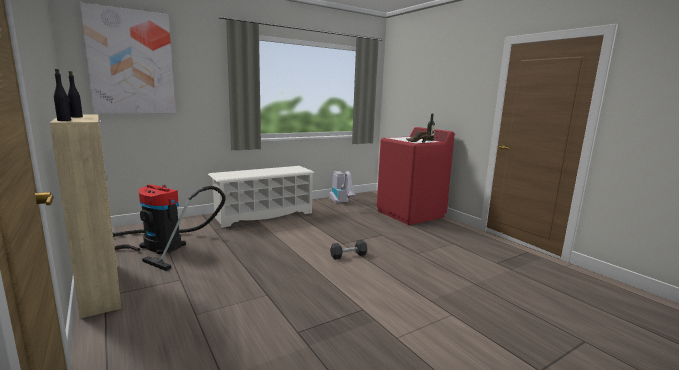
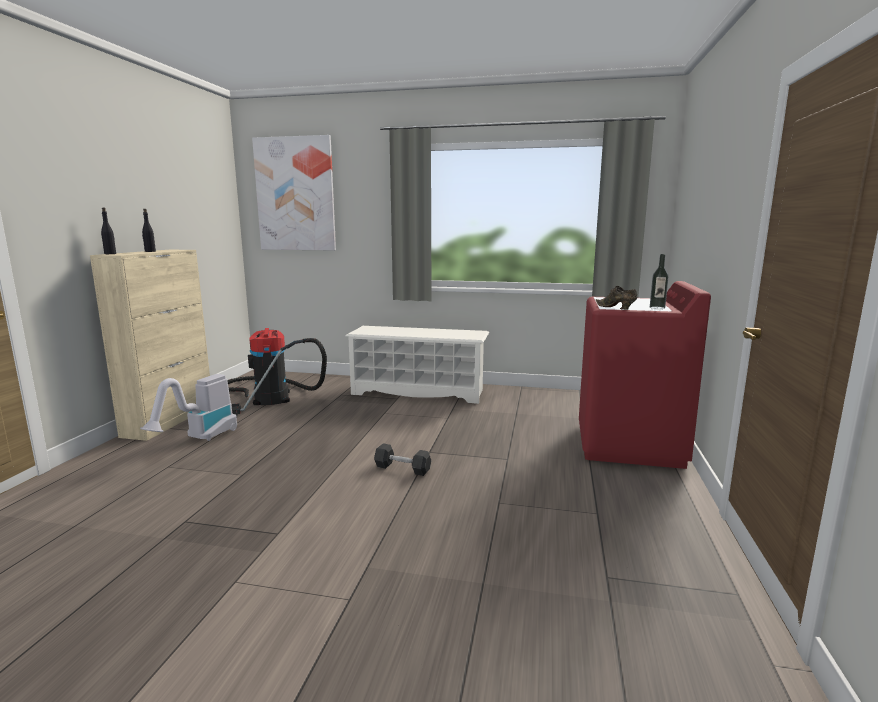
camera: 45 degrees right, 0 degrees up
(342, 203) = (550, 400): vacuum cleaner -> vacuum cleaner (199, 439)

